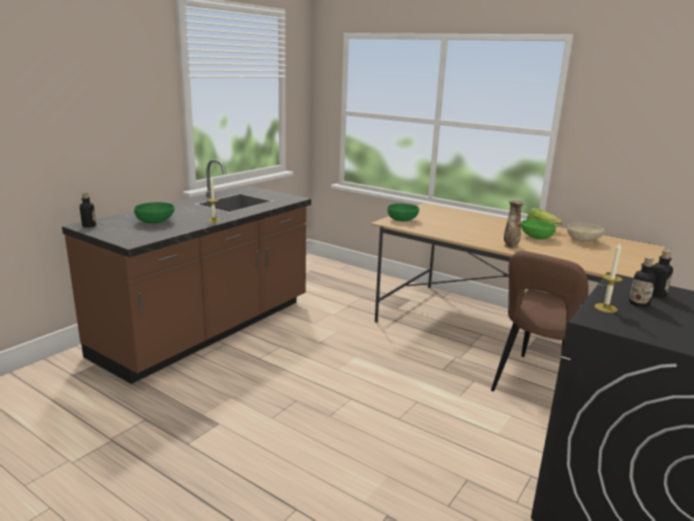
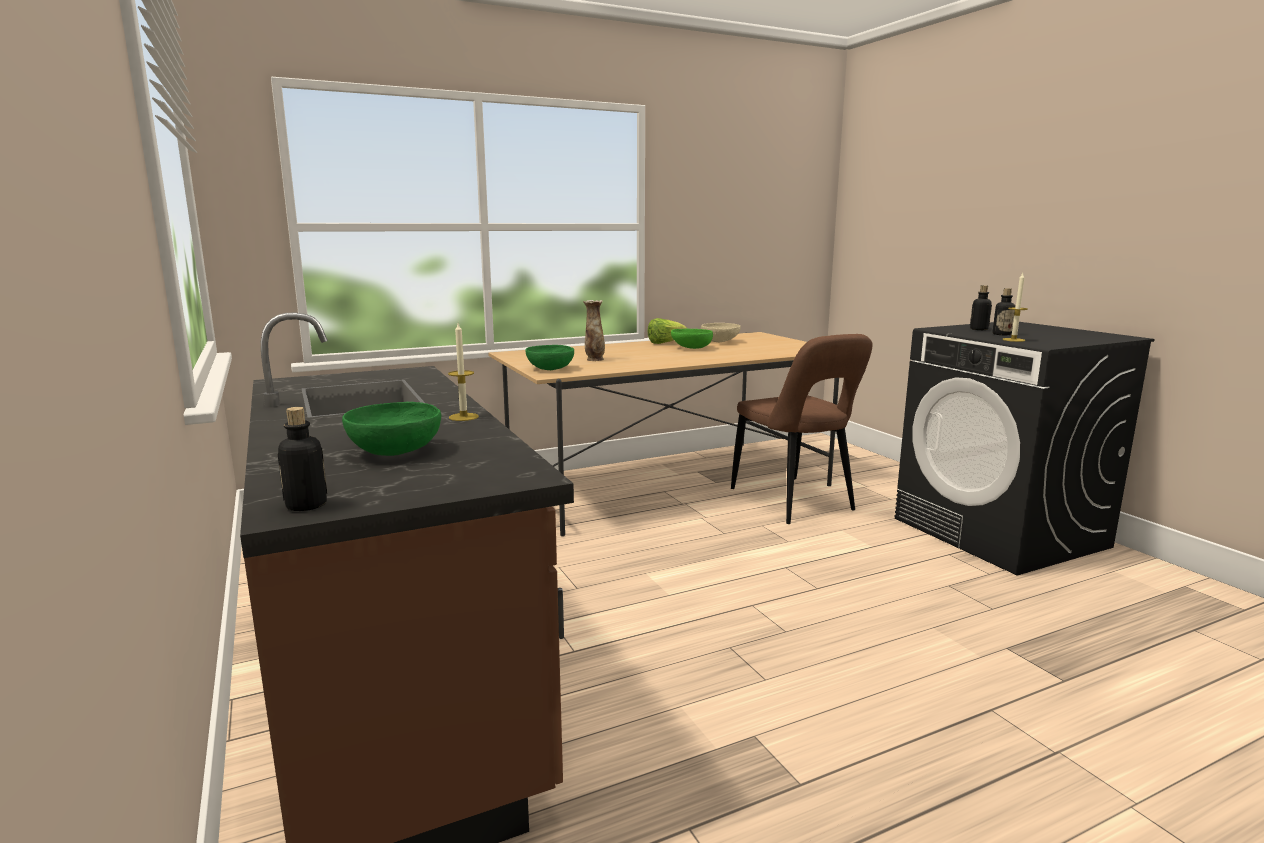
camera: 60 degrees left, 5 degrees down
(510, 246) = (709, 358): vase -> vase (594, 359)

